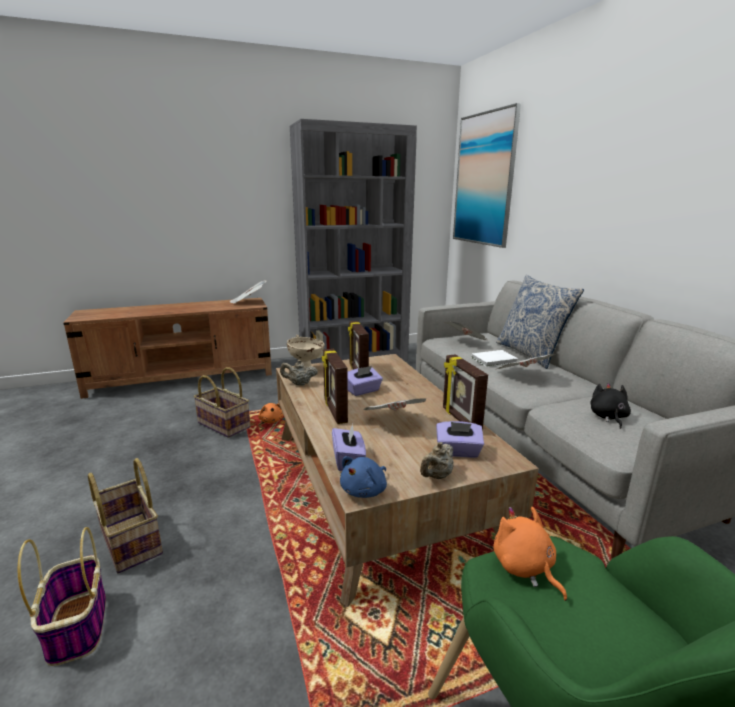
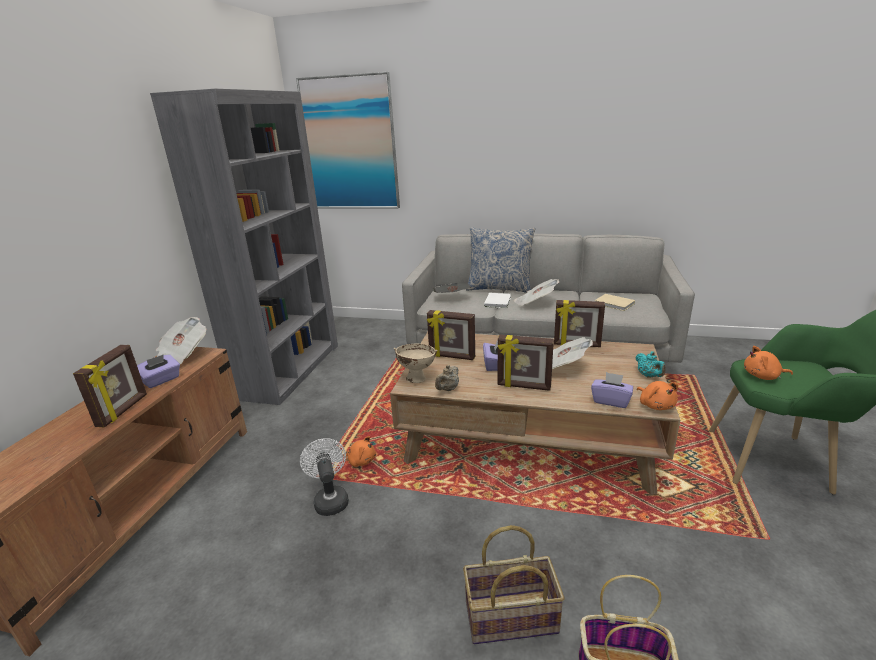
camera: 55 degrees left, 5 degrees up
(178, 310) = (123, 410): none -> picture frame
(223, 425) = (330, 499): basket -> white fan
(365, 490) = (656, 405): blue plush toy -> orange plush toy
(436, 476) = (648, 376): beige teapot -> turquoise teapot
(458, 451) = (621, 360): purple tissue box -> purple tissue box (161, 380)
(608, 417) = (615, 304): black plush toy -> beige book

